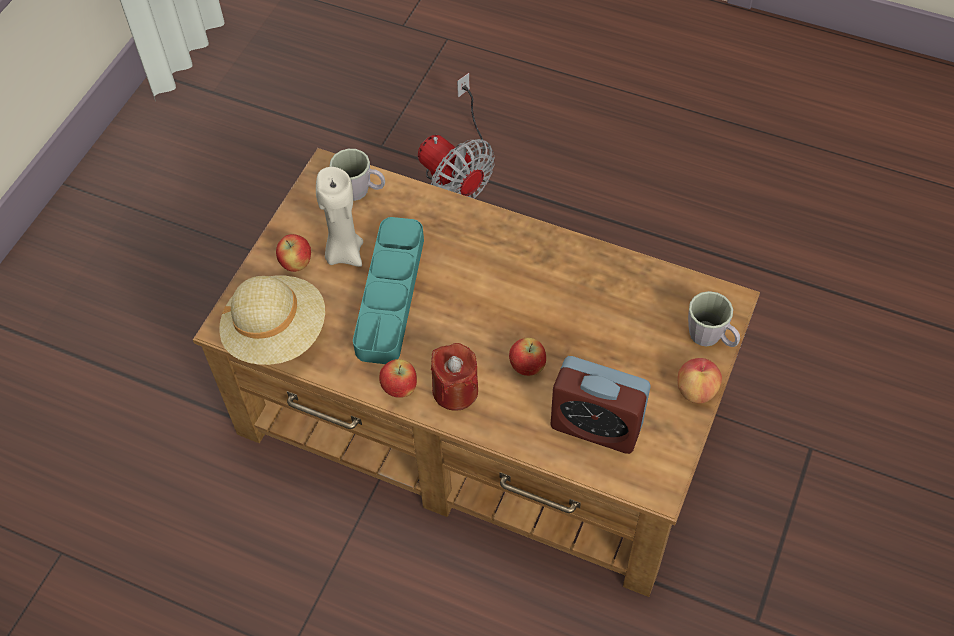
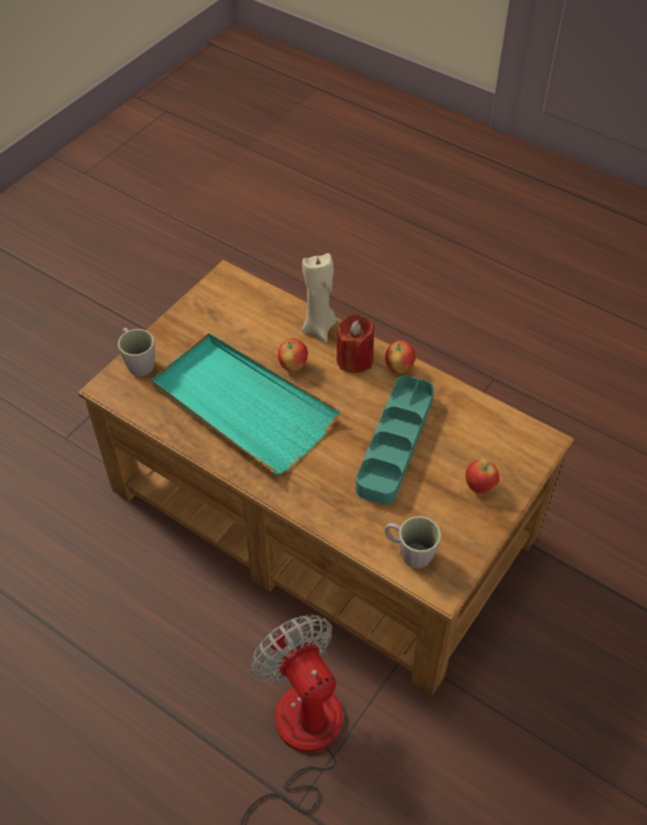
camera: 170 degrees left, 5 degrees down
(277, 333) = (499, 428): beige hat -> none
(344, 252) = (433, 490): beige candle -> beige candle (319, 328)
(569, 306) = (242, 406): none -> turquoise tray
(596, 426) = (254, 319): alarm clock -> none
(696, 390) = (169, 329): apple -> none

